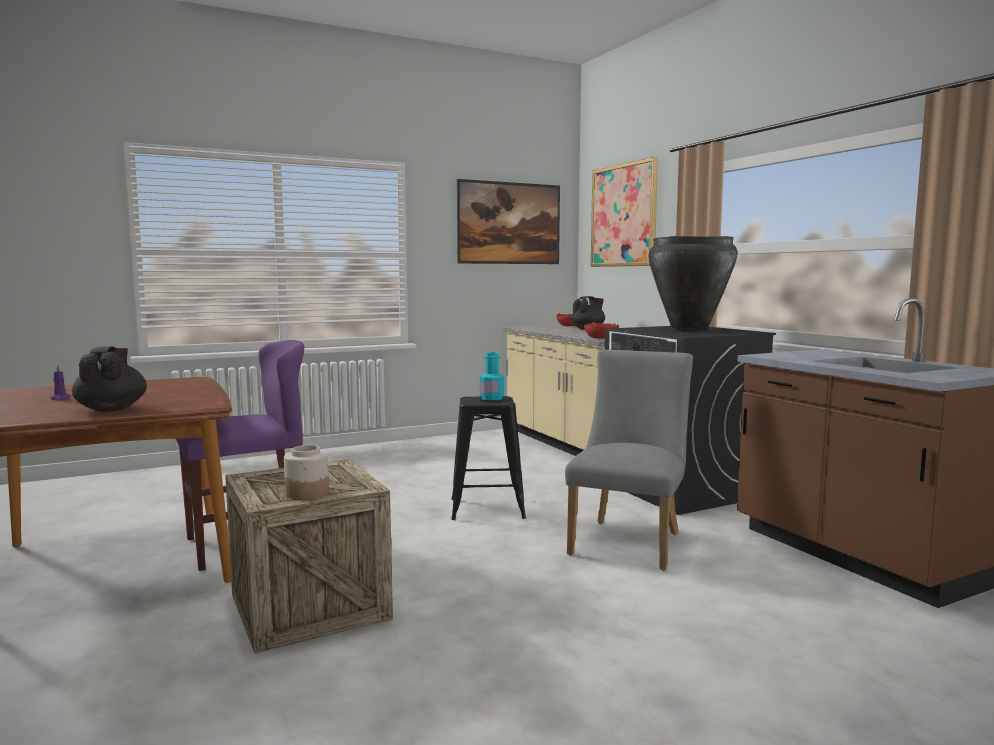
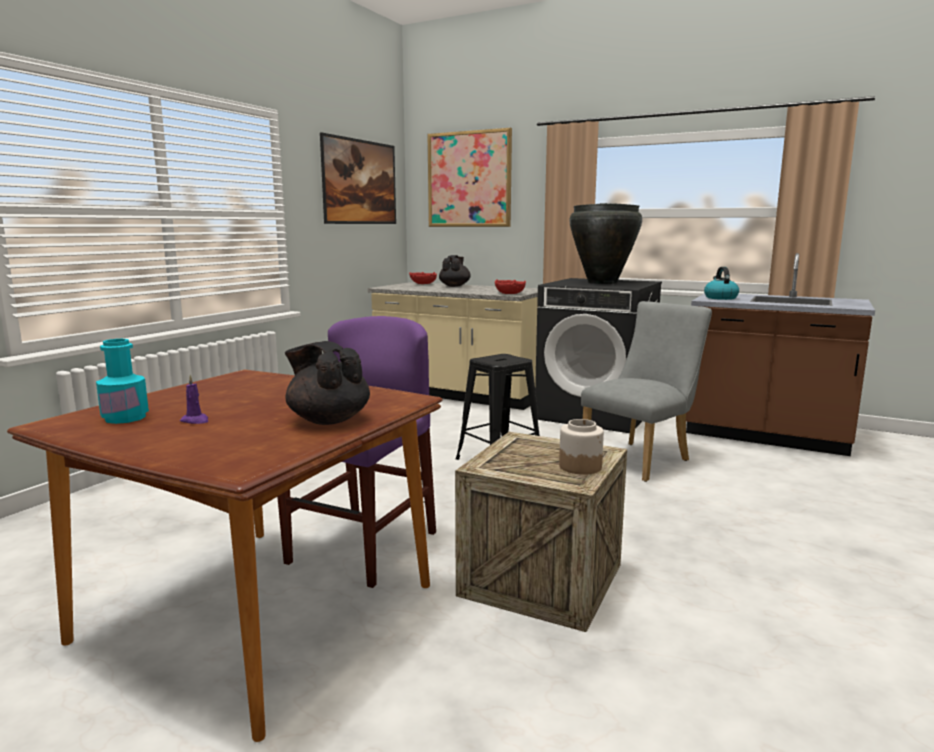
camera: 35 degrees left, 5 degrees up
(492, 398) = (500, 357): turquoise bottle -> turquoise bottle (125, 418)
(629, 541) = (641, 459): grey chair -> grey chair turned 60 degrees clockwise
(794, 355) = (720, 298): none -> kettle

